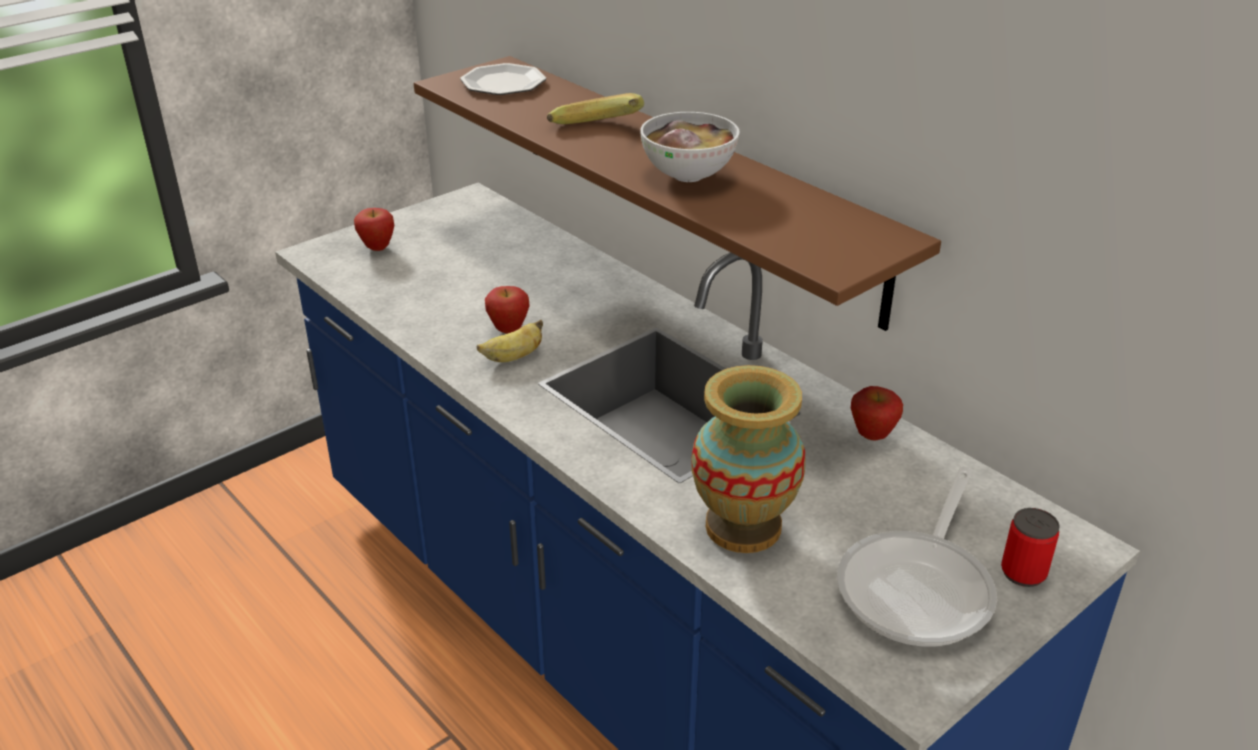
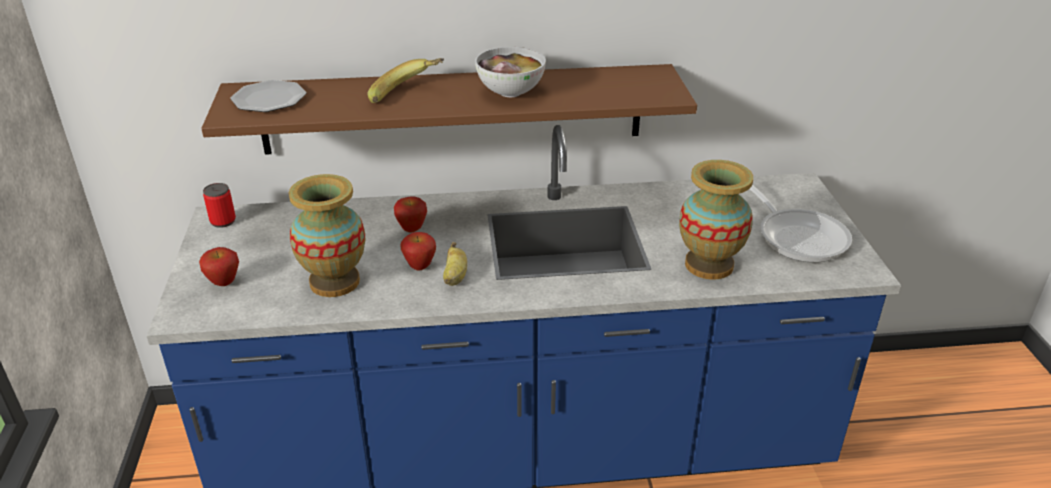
camera: 55 degrees left, 0 degrees up
(434, 297) = (335, 282): none -> vase
(872, 436) = (669, 195): apple -> apple (412, 230)
(1023, 572) = (808, 206): can -> can (223, 221)

